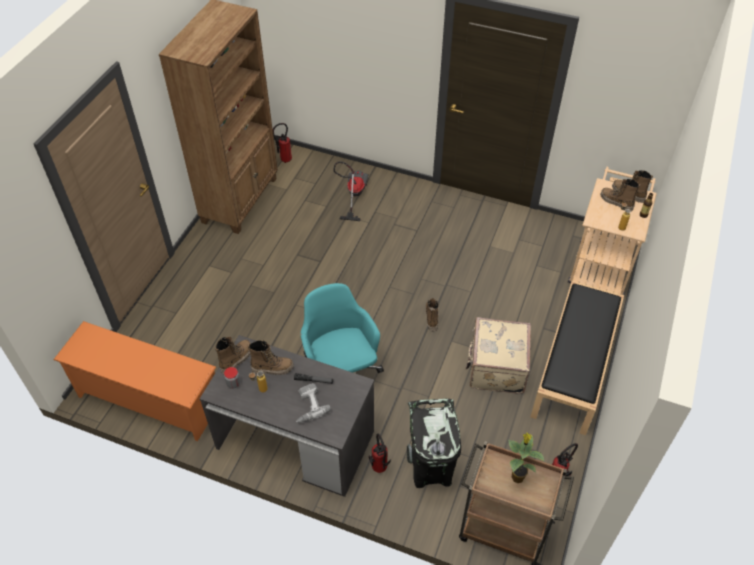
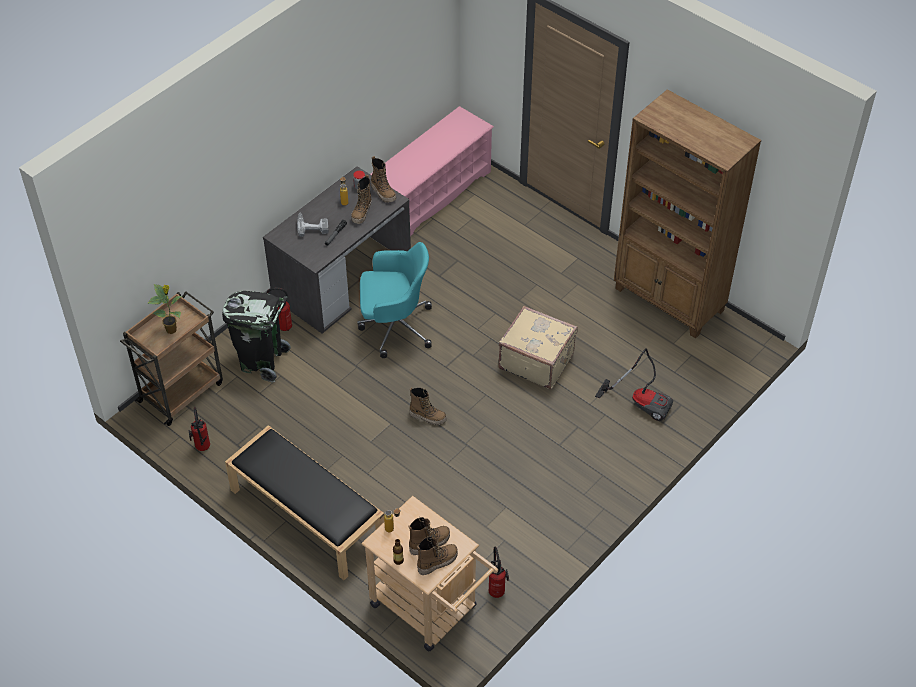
camera: 110 degrees right, 0 degrees up
(149, 399) = (432, 195): orange shoe rack -> pink shoe rack
(284, 160) = (727, 352): fire extinguisher -> fire extinguisher (497, 590)
(496, 368) = (340, 448): beige suitcase -> beige suitcase (536, 360)

